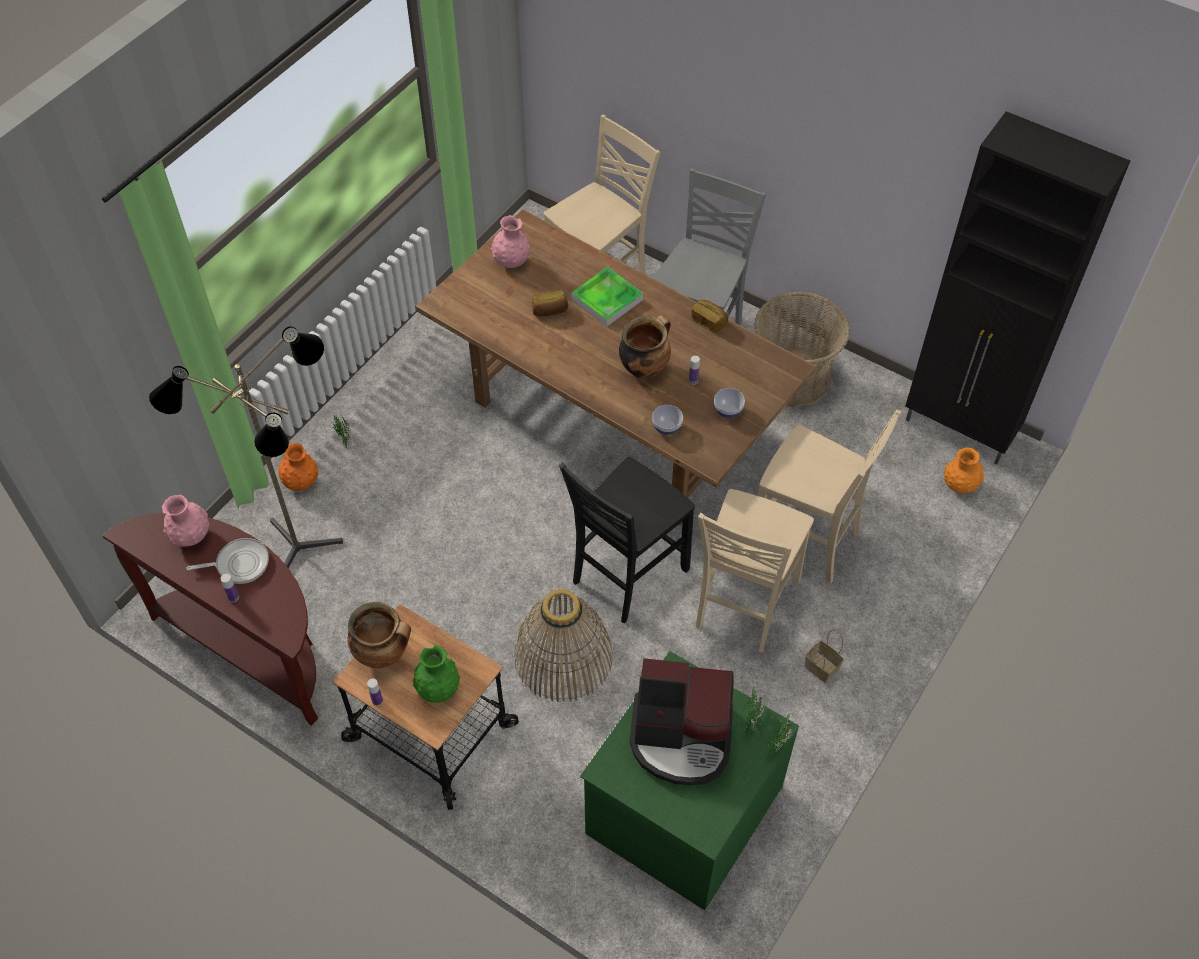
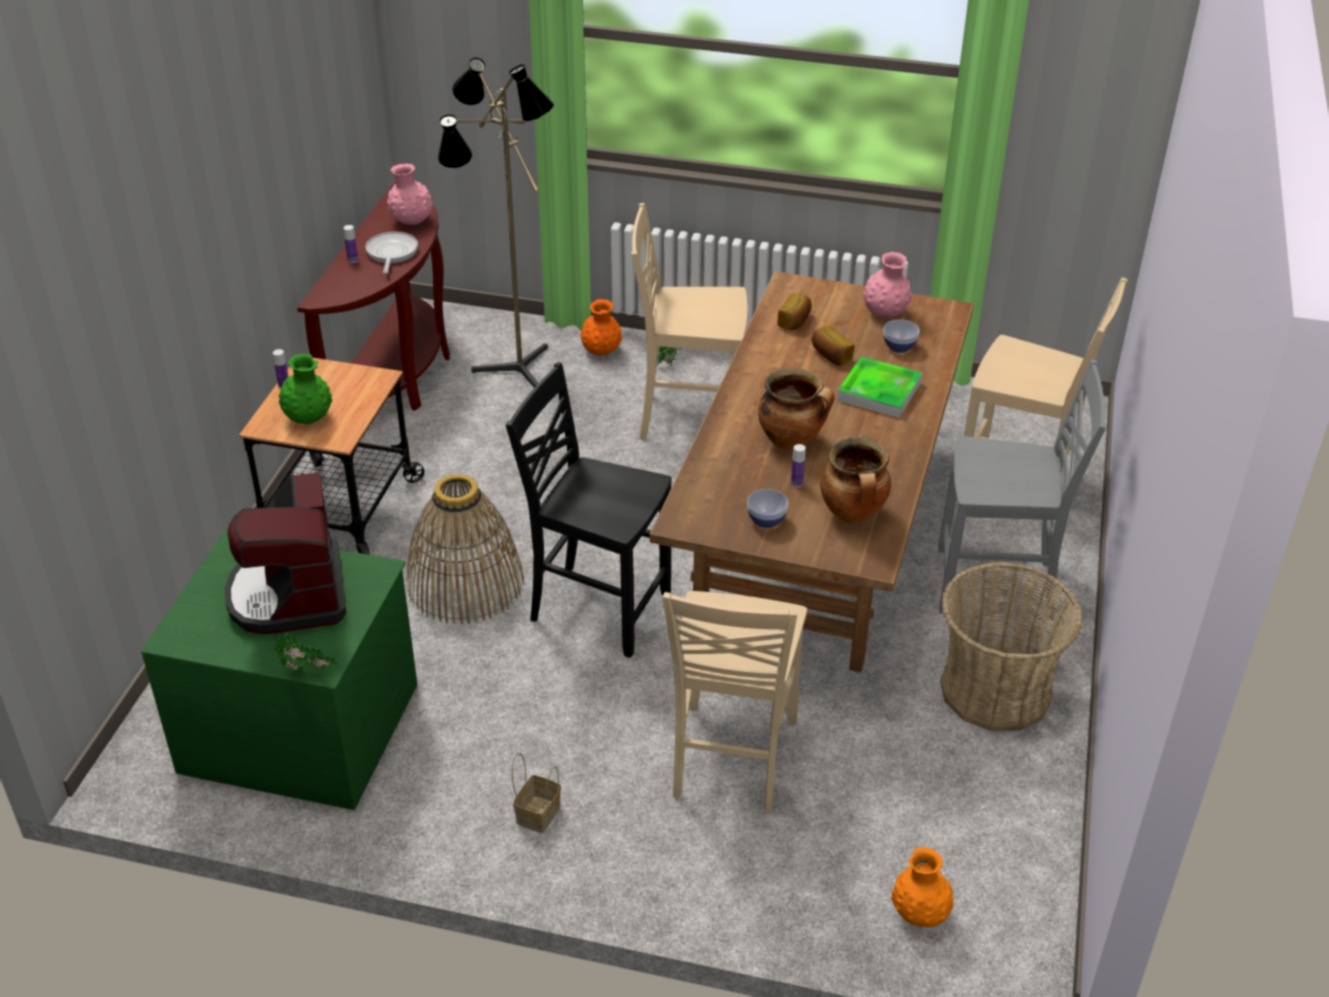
camera: 70 degrees right, 15 degrees down
(239, 564) = (391, 253): frying pan -> frying pan turned 150 degrees counterclockwise
(383, 653) = (339, 375): cooking pot -> cooking pot (853, 515)
(667, 428) = (710, 477): bowl -> bowl (899, 347)
(709, 321) = (903, 476): bread -> bread (795, 321)
(743, 605) = (601, 719): beige chair -> beige chair (688, 418)
(751, 718) = (333, 644): potted plant -> none
(960, 429) = (1027, 898): black cabinet -> none

